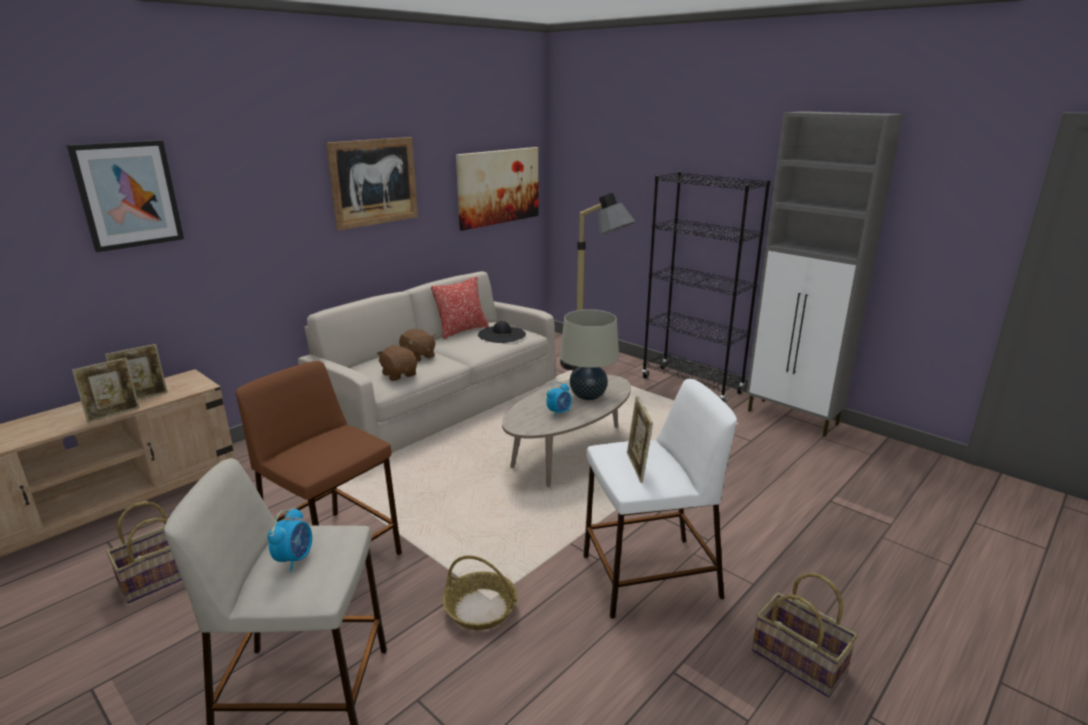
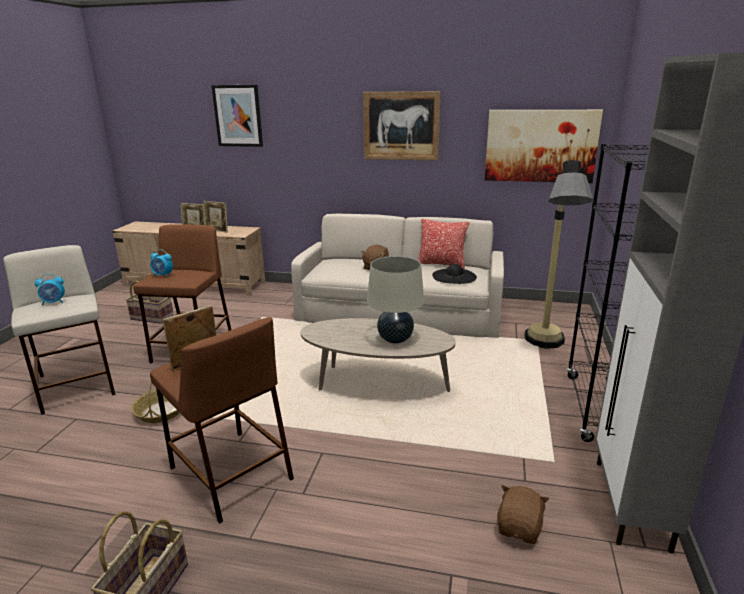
camera: 60 degrees right, 0 degrees up
(399, 374) = (338, 271): brown plush toy -> brown plush toy (519, 528)
(559, 412) = (352, 336): alarm clock -> alarm clock (163, 275)
(649, 576) = (229, 472): white stool -> brown stool

